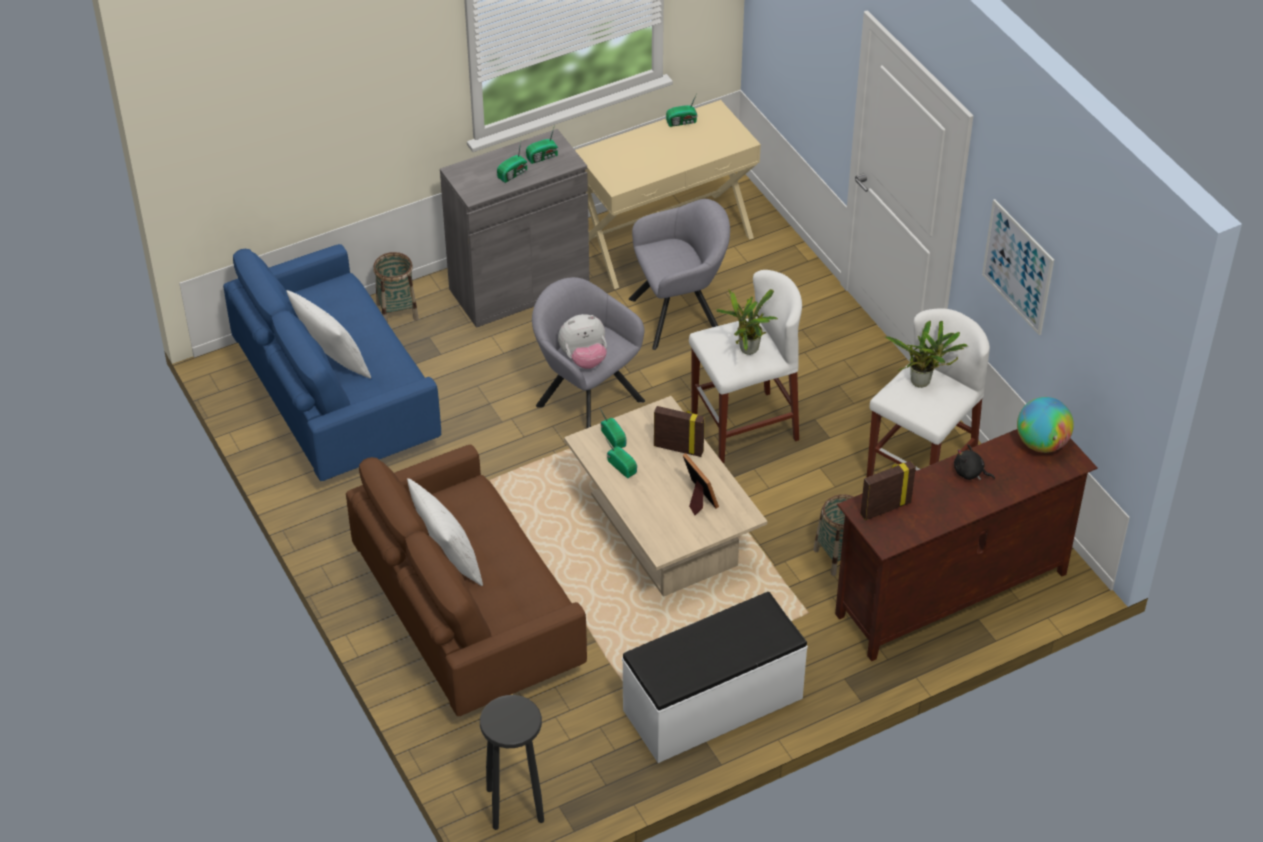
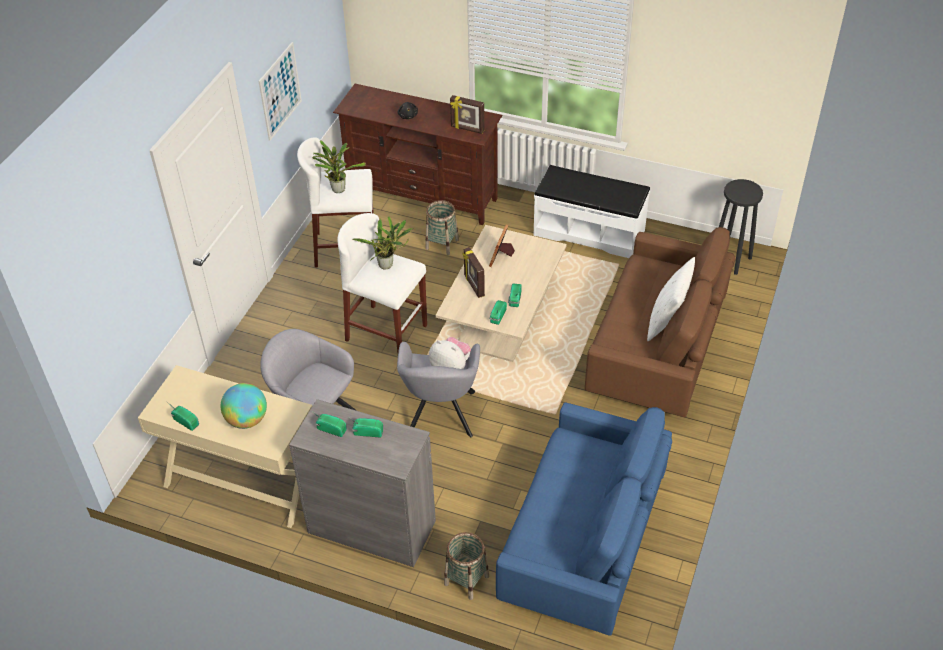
camera: 130 degrees left, 0 degrees up
(333, 363) = (596, 493): white pillow -> none
(1041, 443) = (358, 104): globe -> globe (247, 420)

